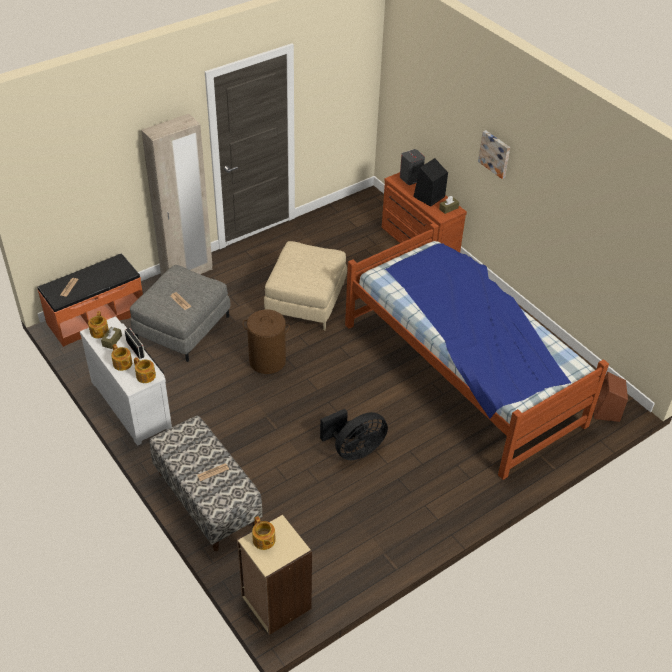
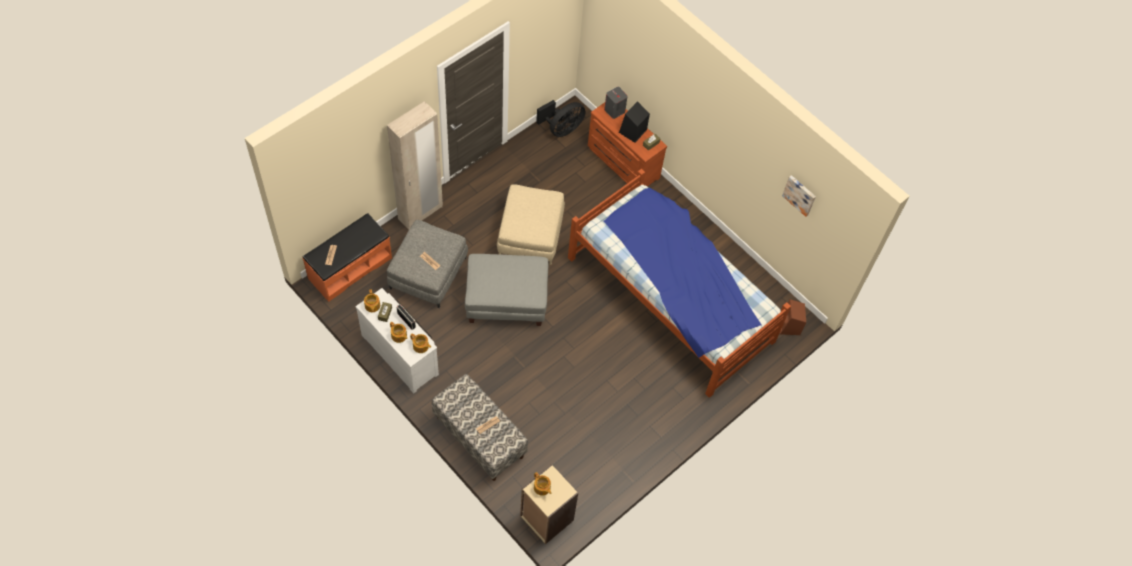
camera: 10 degrees left, 15 degrees up
(267, 361) = (506, 301): brown laundry basket -> grey ottoman
(354, 450) = (590, 381): black fan -> black fan (562, 129)
(495, 153) = (693, 112): picture -> picture (800, 195)

